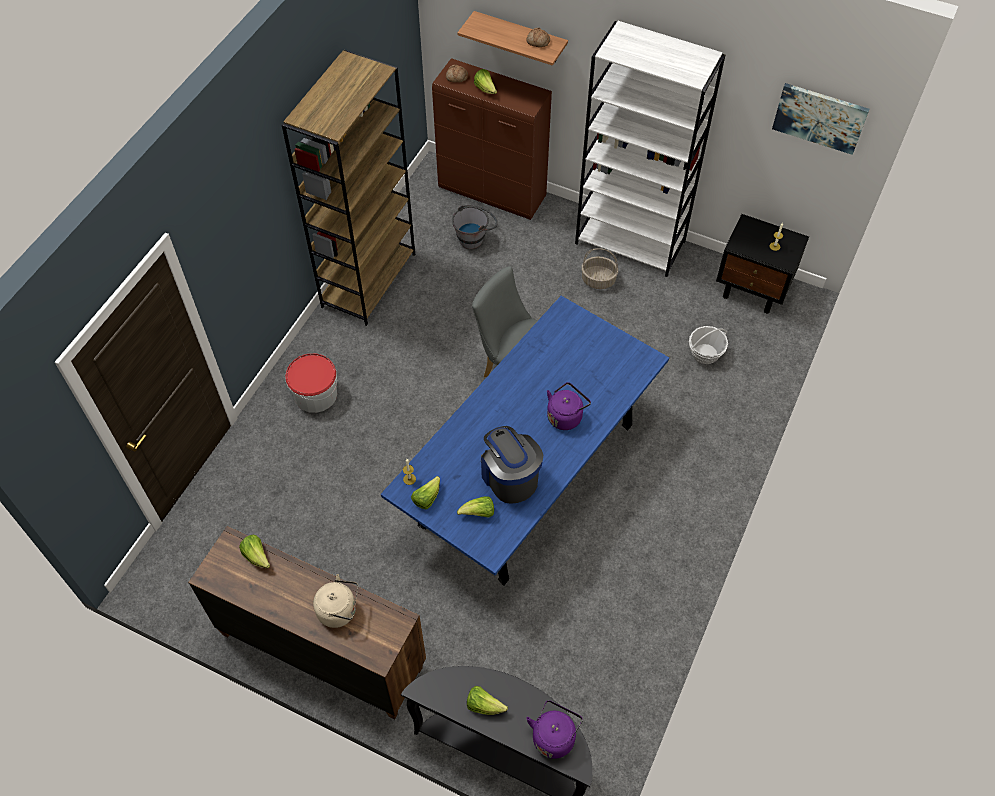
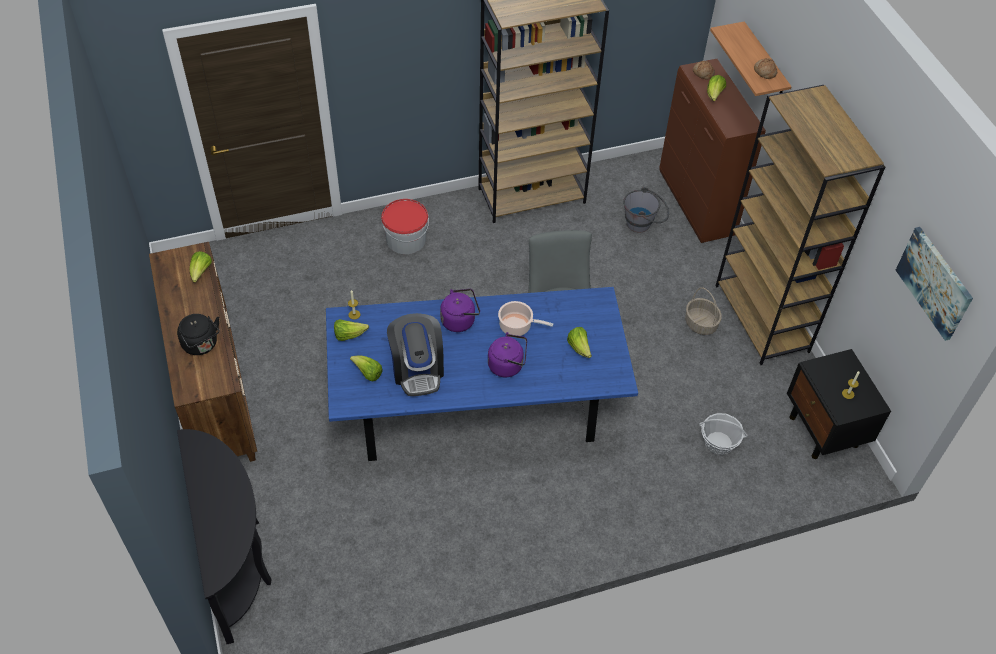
camera: 45 degrees right, 5 degrees down
(340, 611) = (202, 345): beige kettle -> black kettle
(484, 705) = (212, 485): lettuce -> lettuce (579, 348)
(509, 477) = (417, 369): coffee machine -> coffee machine turned 150 degrees clockwise
(536, 382) = (517, 327): none -> cooking pot
(554, 736) = (225, 545): purple kettle -> purple kettle (460, 320)
(631, 243) = (762, 318): white bookcase -> brown bookcase

